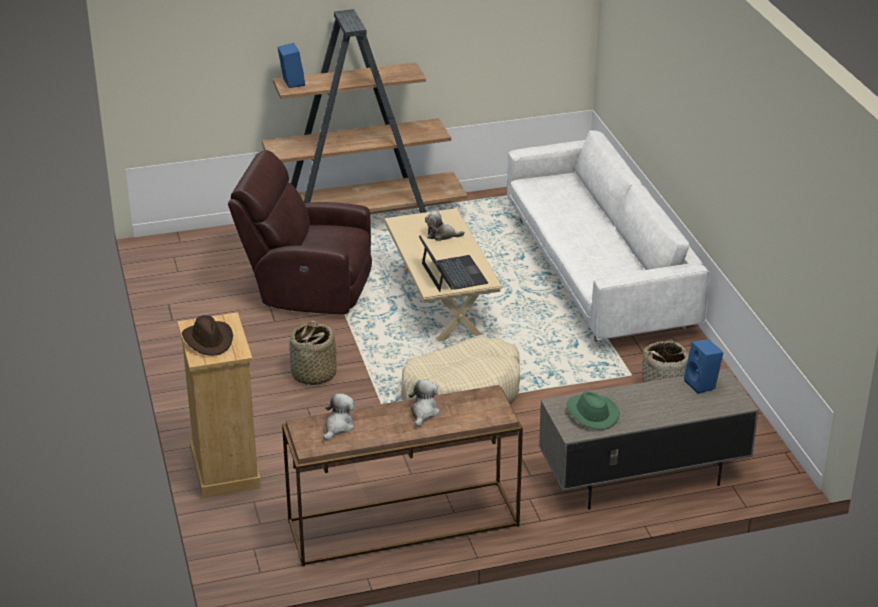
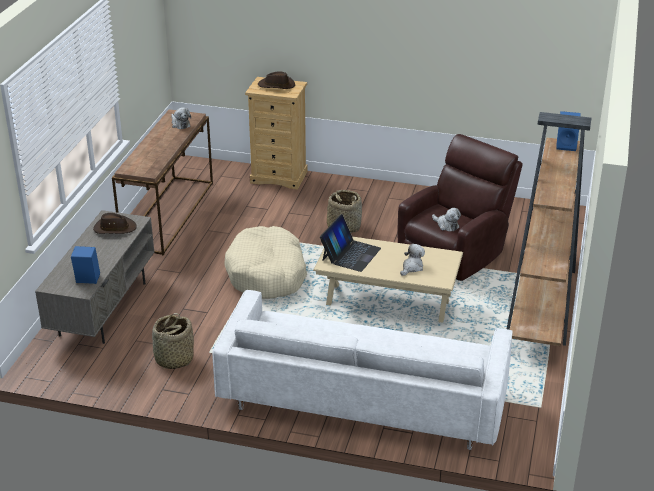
camera: 120 degrees right, 0 degrees up
(424, 412) = (160, 149): plush toy -> plush toy (446, 225)
(453, 273) = (350, 254): laptop -> laptop turned 75 degrees counterclockwise
(591, 413) = (114, 228): green hat -> brown hat

